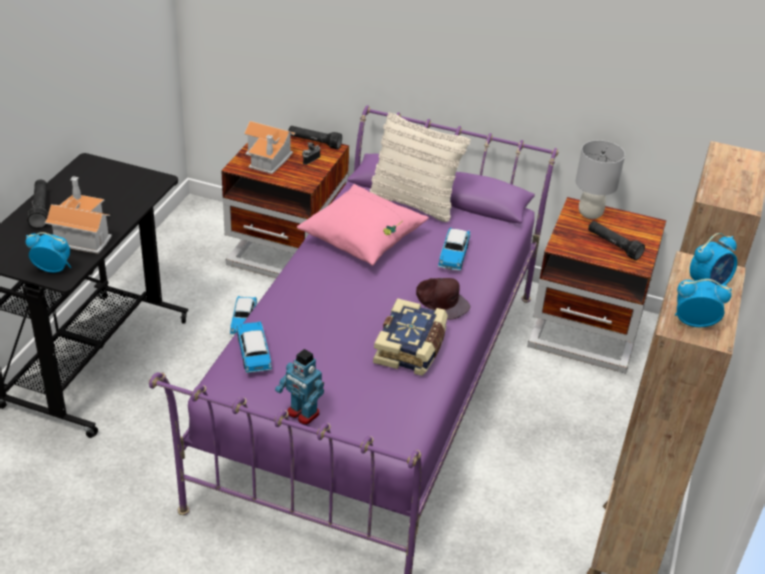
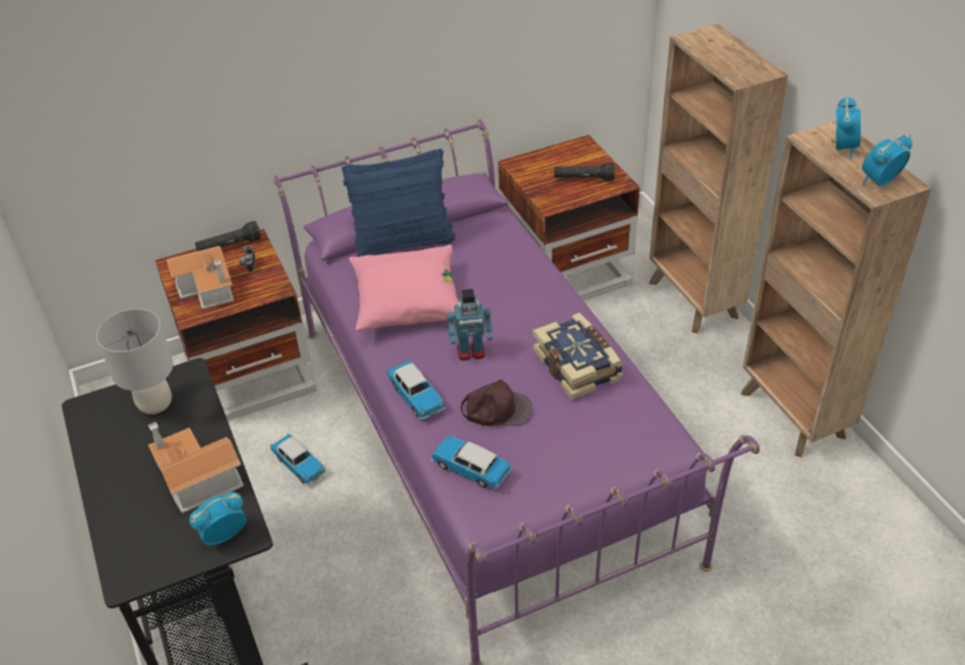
camera: 40 degrees left, 5 degrees up
(40, 210) = (113, 490): black flashlight -> none
(302, 413) = (580, 485): toy robot -> toy robot (471, 352)
(415, 204) = (404, 243): beige pillow -> blue pillow
(441, 301) = (543, 310): brown cap -> brown cap (496, 410)
(453, 256) = (498, 266): toy car -> toy car (416, 396)
(590, 215) = (535, 165): grey table lamp -> grey table lamp (156, 406)

